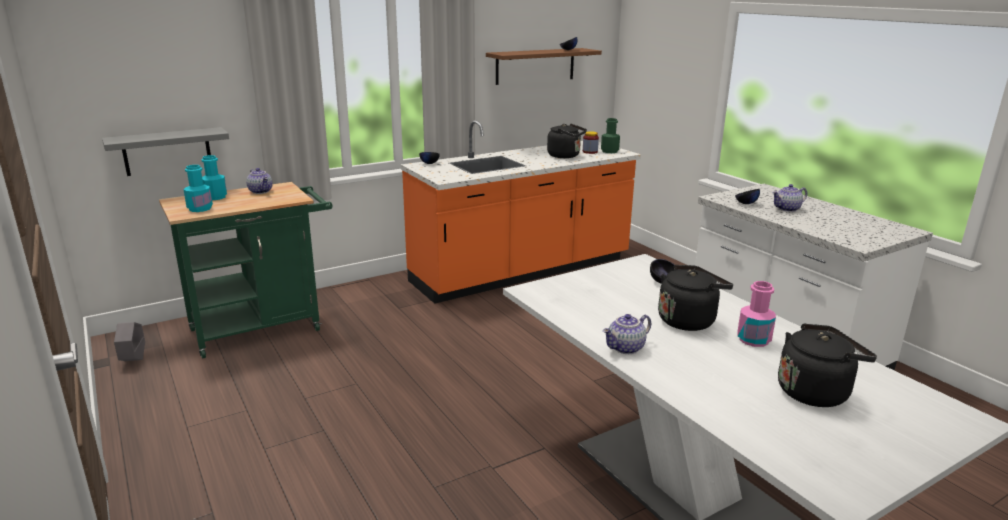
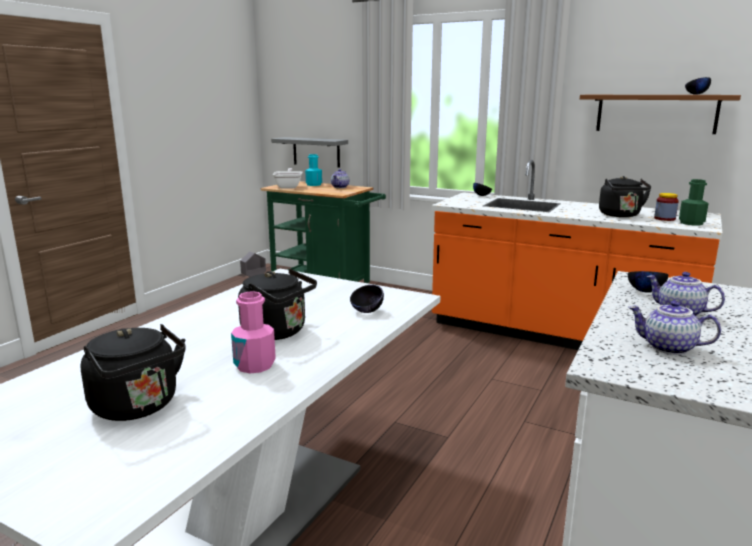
camera: 60 degrees right, 5 degrees down
(200, 209) = (289, 187): turquoise bottle -> frying pan
(626, 348) = (190, 318): teapot -> teapot (668, 348)

